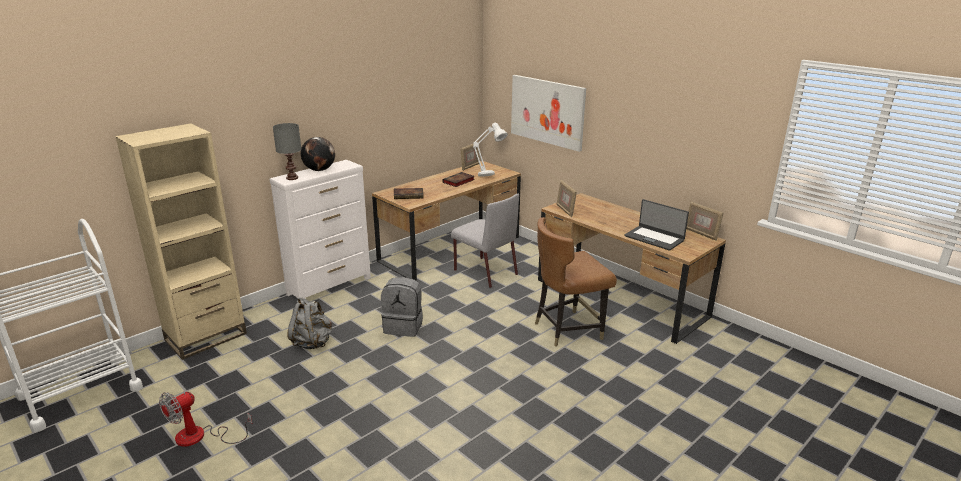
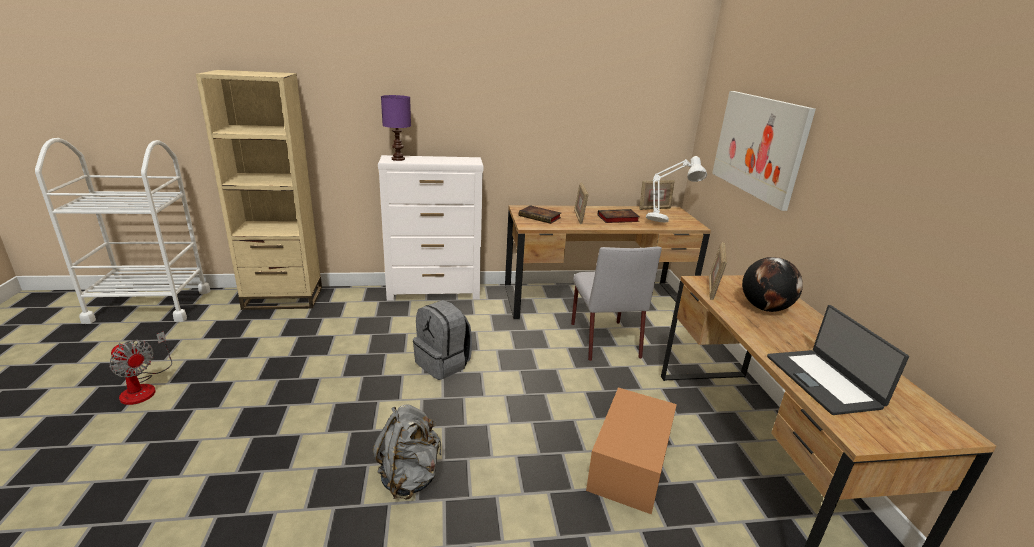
camera: 35 degrees right, 0 degrees up
(200, 437) = (143, 387): fan -> fan turned 135 degrees counterclockwise
(292, 178) = (398, 159): grey table lamp -> purple table lamp
(312, 342) = (346, 341): grey backpack -> grey backpack (410, 477)
(319, 170) = (436, 159): globe -> globe (764, 308)
(567, 329) = (629, 464): brown chair -> cardboard box
(701, 234) = (940, 411): picture frame -> picture frame (579, 217)

